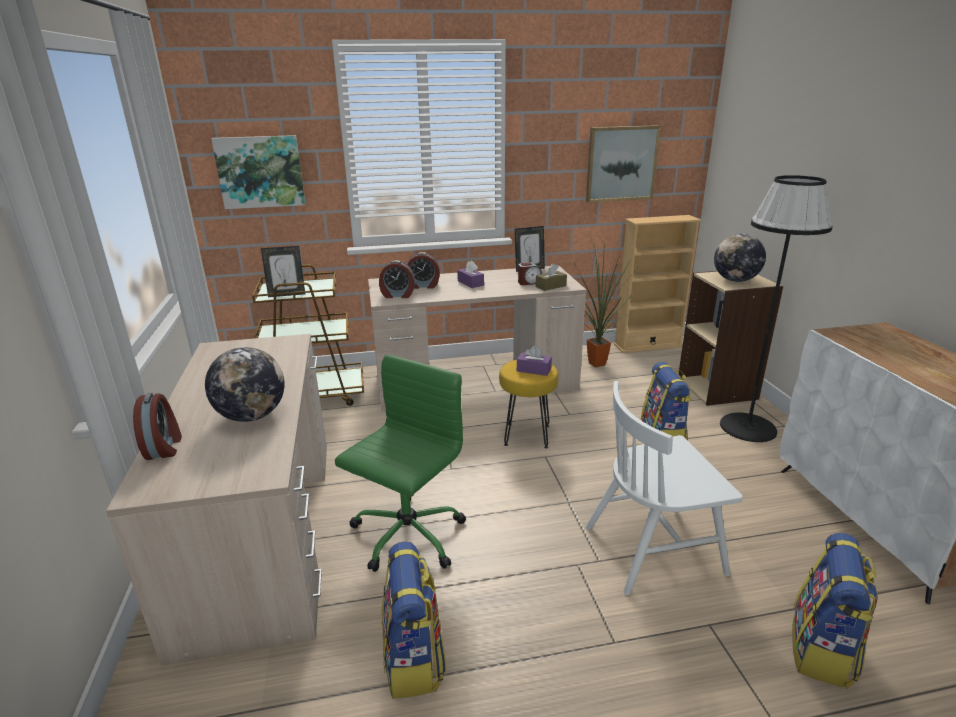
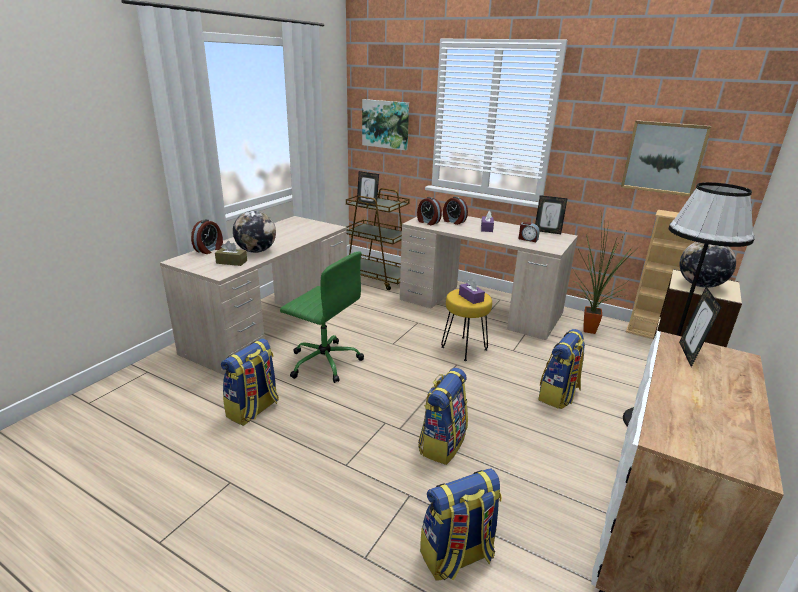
camera: 40 degrees right, 0 degrees up
(406, 536) = (324, 361): green office chair -> green office chair turned 45 degrees clockwise
(551, 286) = (538, 245): brown tissue box -> brown tissue box (231, 262)
(654, 549) = (442, 443): white chair -> backpack
(864, 340) = (689, 354): none -> picture frame

